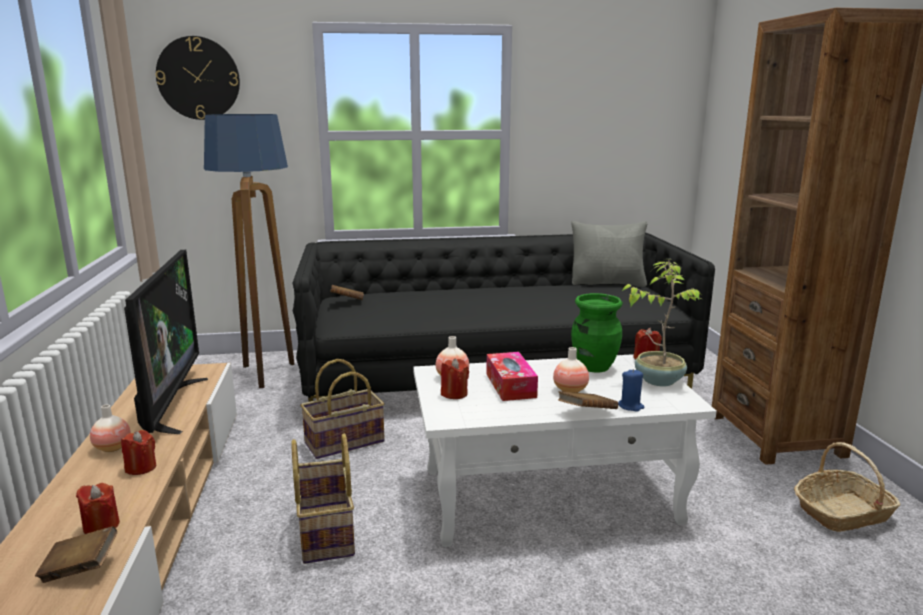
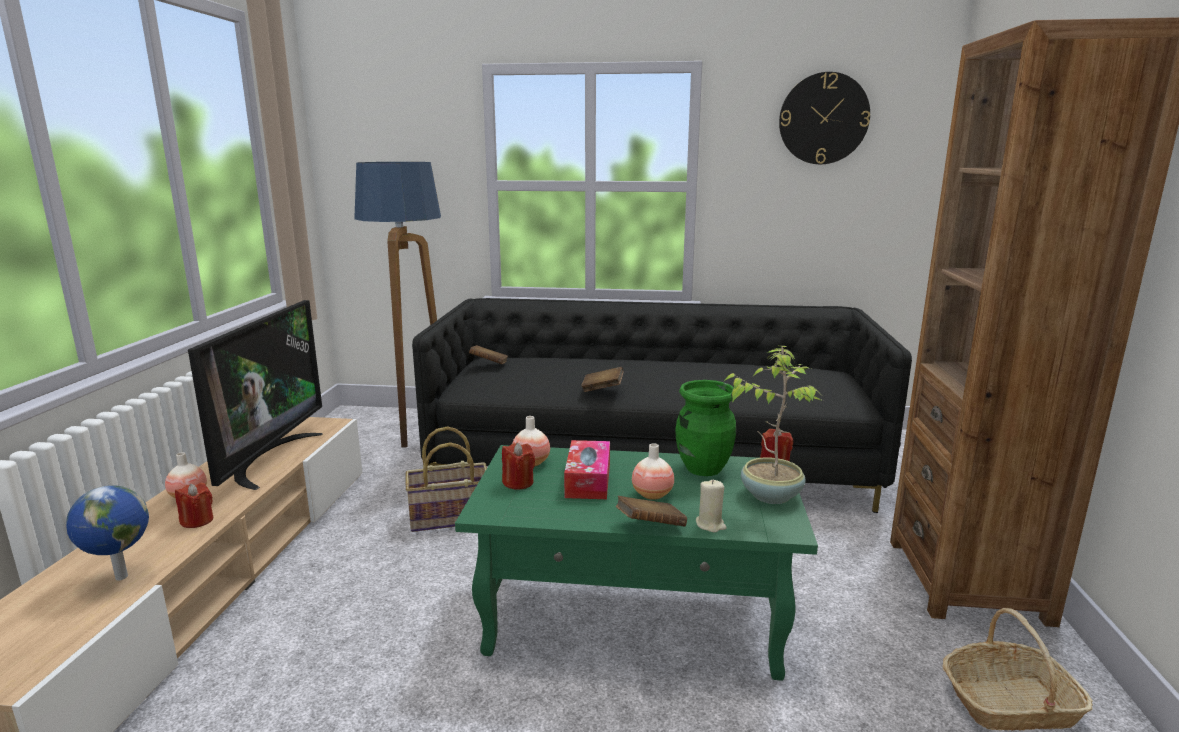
camera: 15 degrees right, 0 degrees up
(80, 569) = (70, 620): brown book -> brown book (602, 389)
(101, 526) = (120, 577): red candle -> globe
(198, 78) = (370, 125): wall clock -> wall clock (823, 119)
(324, 532) = (373, 615): basket -> none
(550, 495) = (636, 614): white coffee table -> green coffee table
(607, 283) = (795, 366): grey pillow -> none
(630, 406) = (710, 525): blue candle -> beige candle

